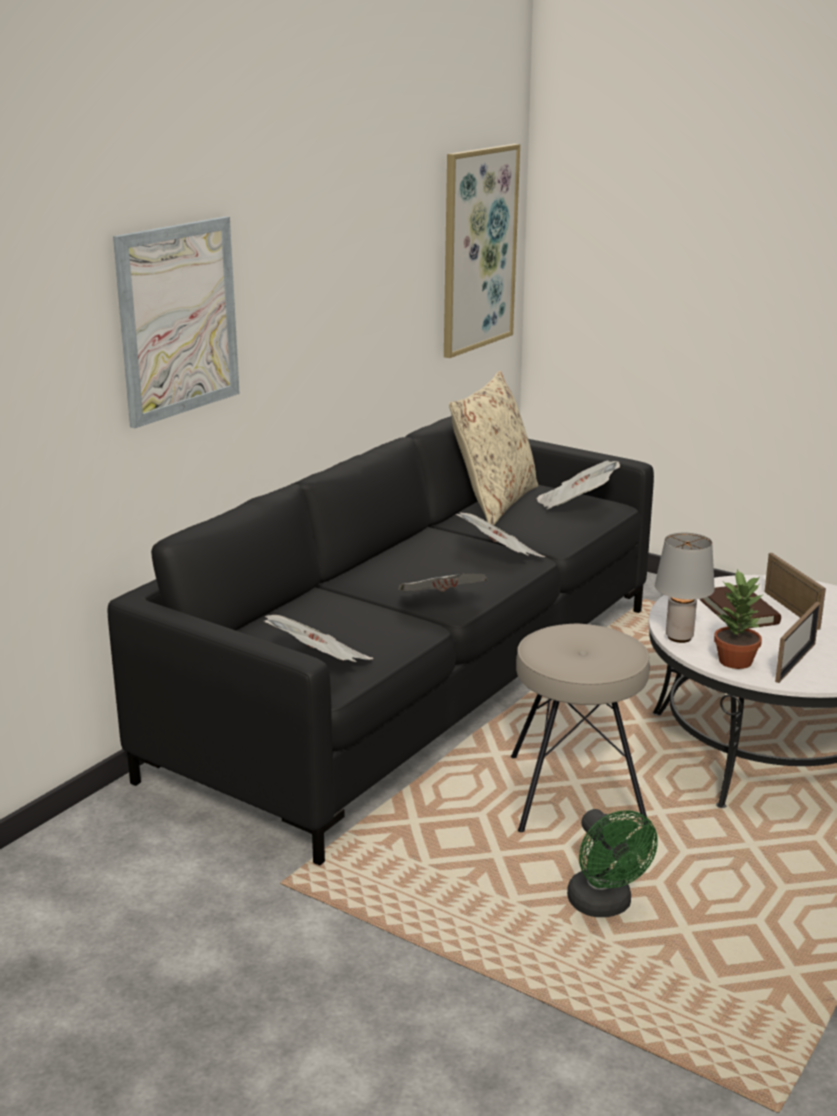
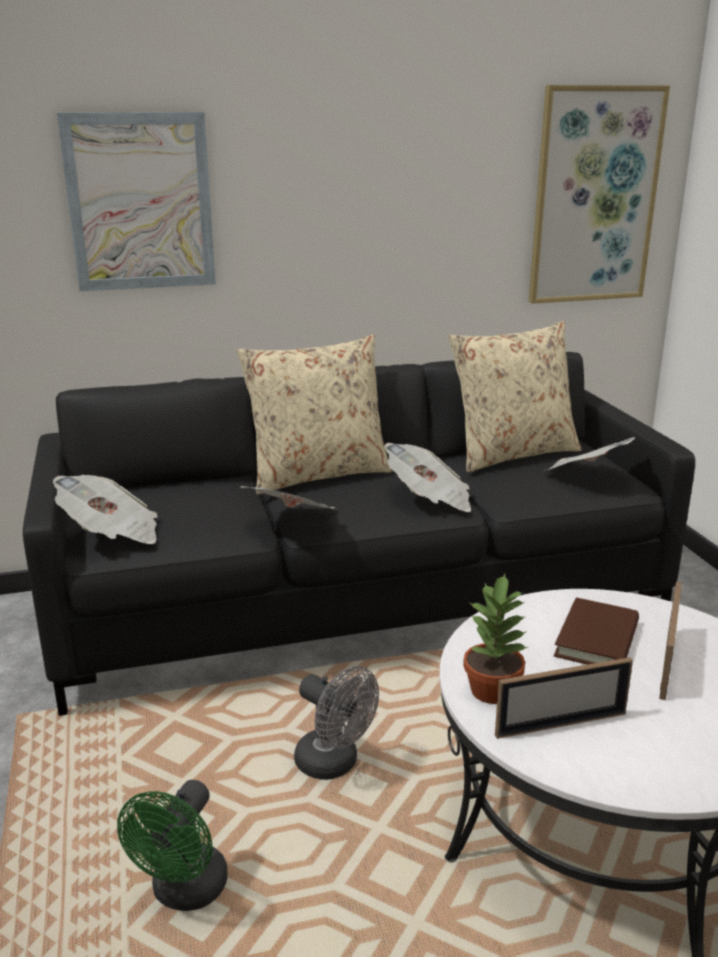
camera: 40 degrees right, 0 degrees up
(381, 564) = (318, 474): none -> beige pillow
(575, 794) = (334, 764): beige stool -> grey fan
(678, 637) = (479, 638): grey table lamp -> none

